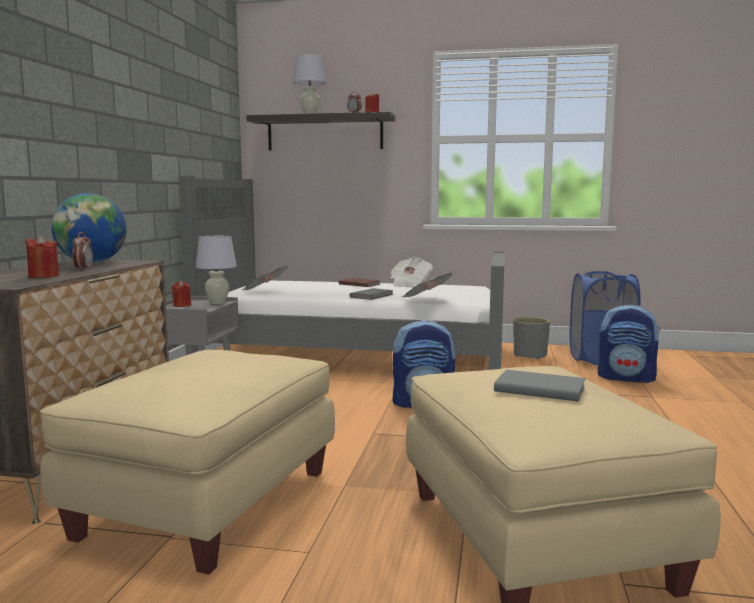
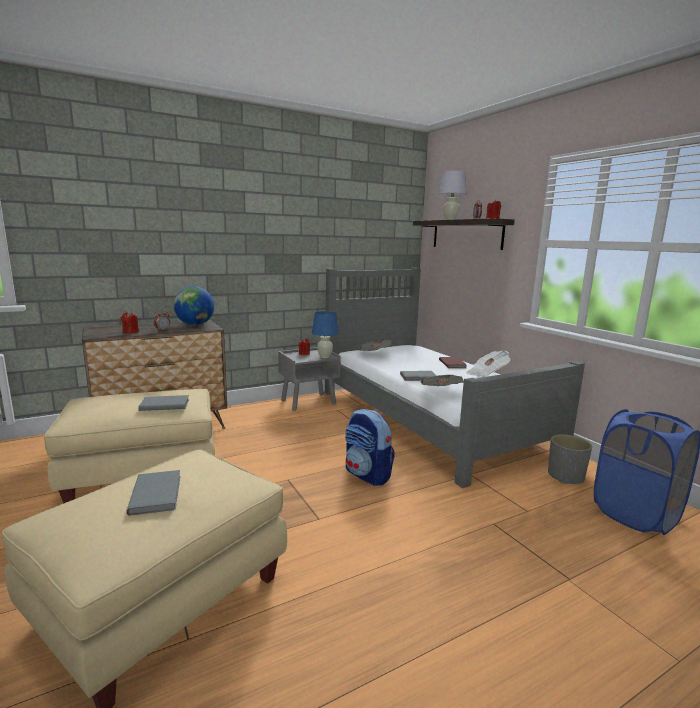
camera: 50 degrees right, 5 degrees up
(217, 302) = (324, 356): white table lamp -> blue table lamp
(251, 361) = (164, 404): none -> grey book
(627, 378) = (602, 546): backpack -> none

